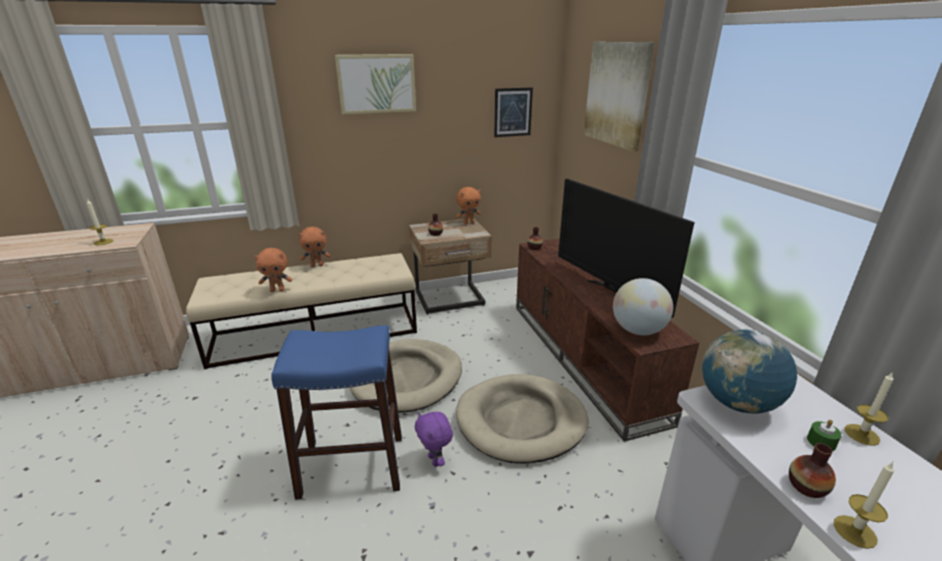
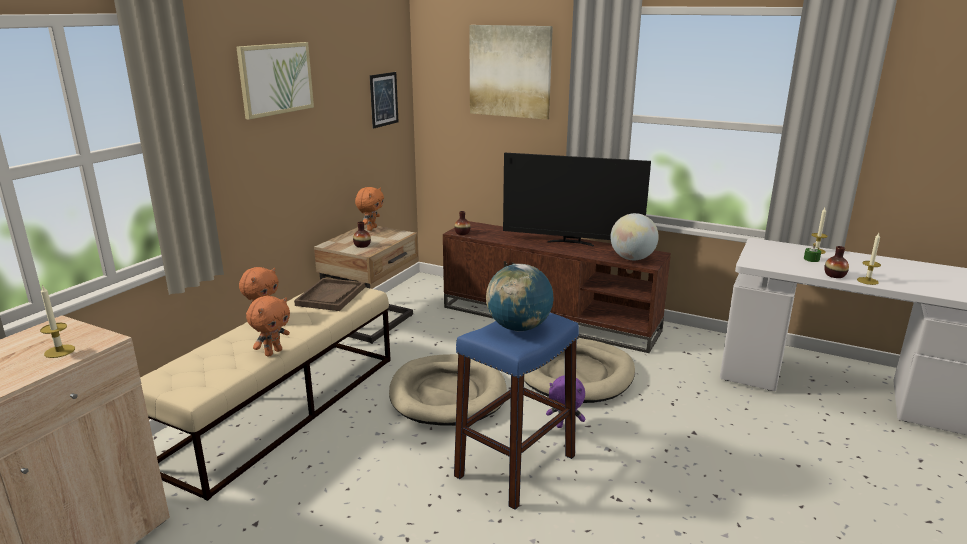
camera: 45 degrees left, 5 degrees down
(375, 265) = (331, 296): none -> brown tray
(737, 403) = (763, 259): globe -> globe (518, 328)

